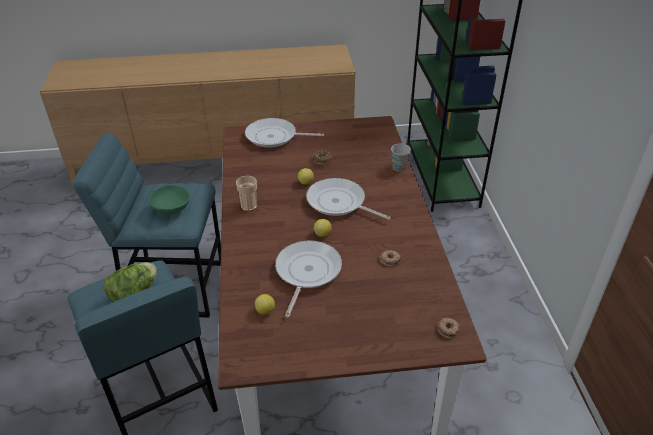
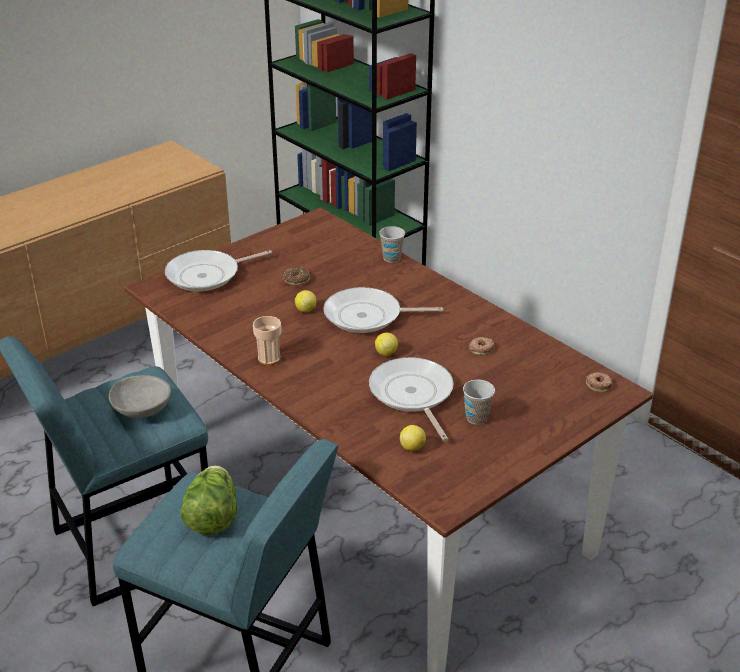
camera: 35 degrees left, 5 degrees down
(171, 208) = (141, 410): green bowl -> grey bowl
(330, 311) = (476, 418): none -> cup

